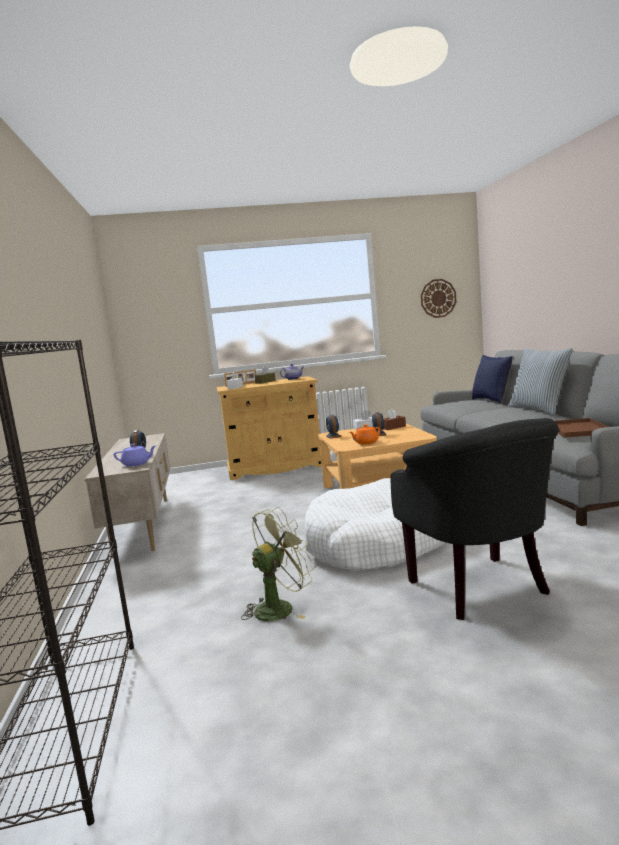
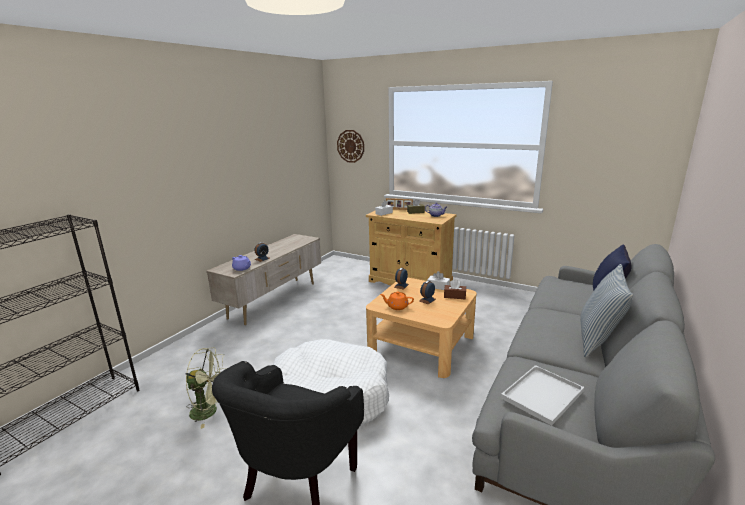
camera: 40 degrees right, 10 degrees up
(438, 298) = (622, 160): wall clock -> wall clock (350, 146)
(576, 429) = (542, 393): brown tray -> white tray

